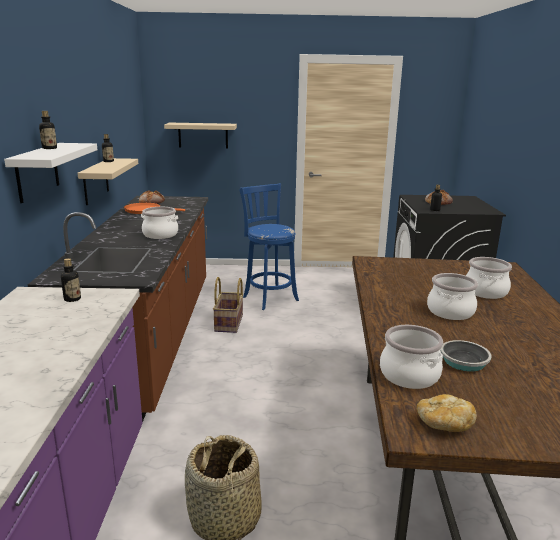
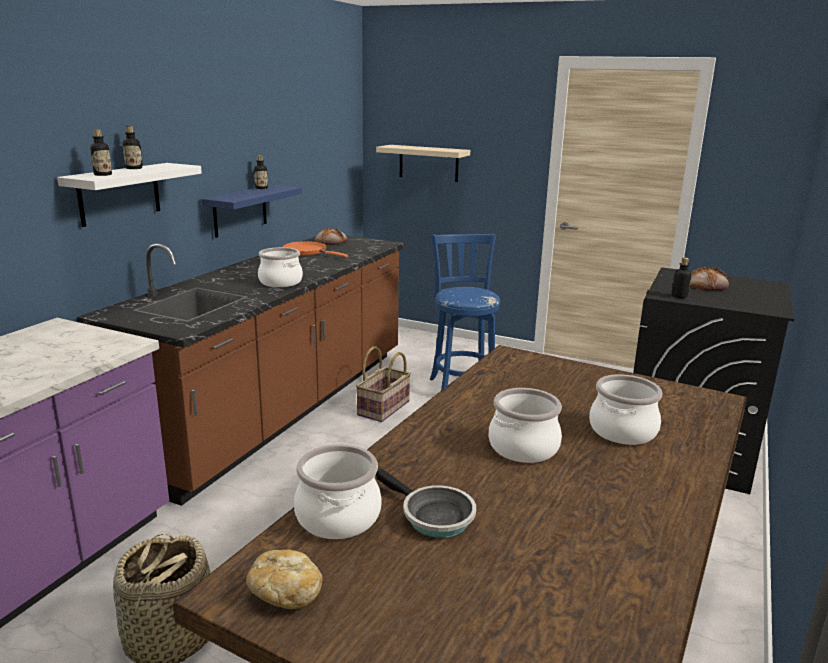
camera: 25 degrees right, 0 degrees up
(72, 299) = (81, 339): bottle -> bottle (103, 175)
(96, 181) = (240, 210): beige shelf -> blue shelf

